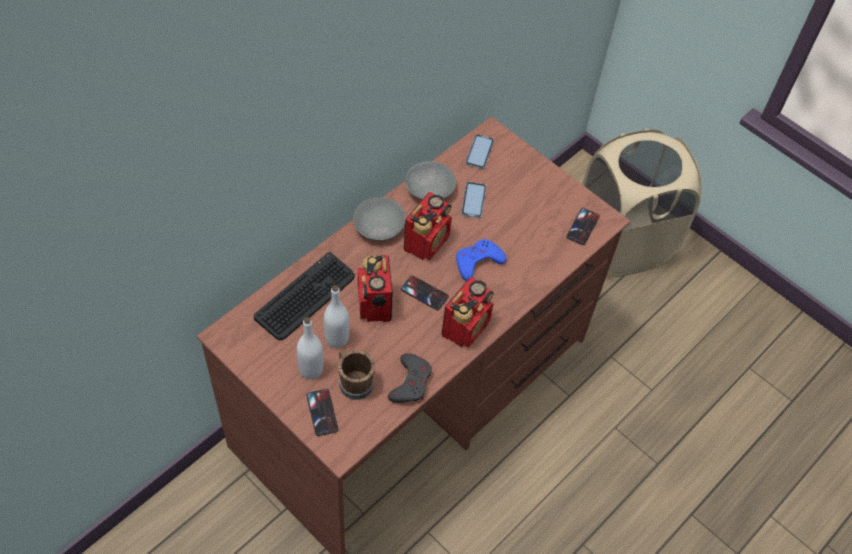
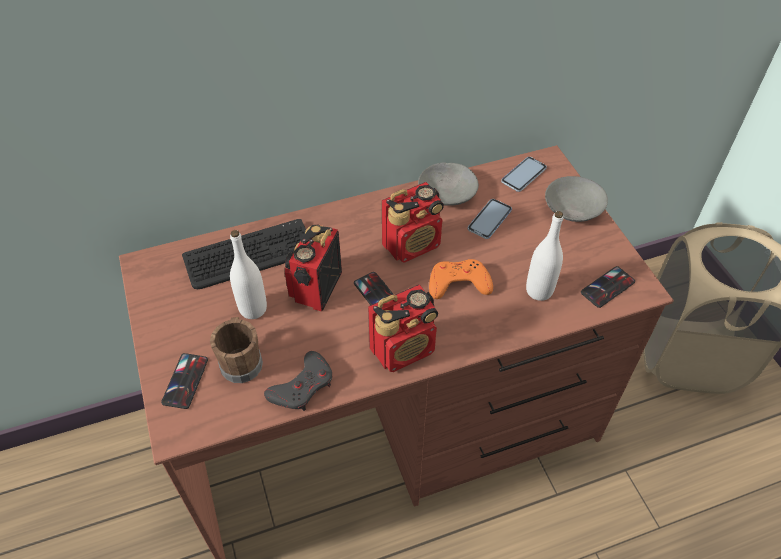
camera: 30 degrees right, 5 degrees down
(311, 369) = (205, 330): white bottle -> white bottle (539, 290)
(378, 226) = (369, 212): grey bowl -> grey bowl (572, 208)
(478, 262) = (458, 283): blue game controller -> orange game controller

